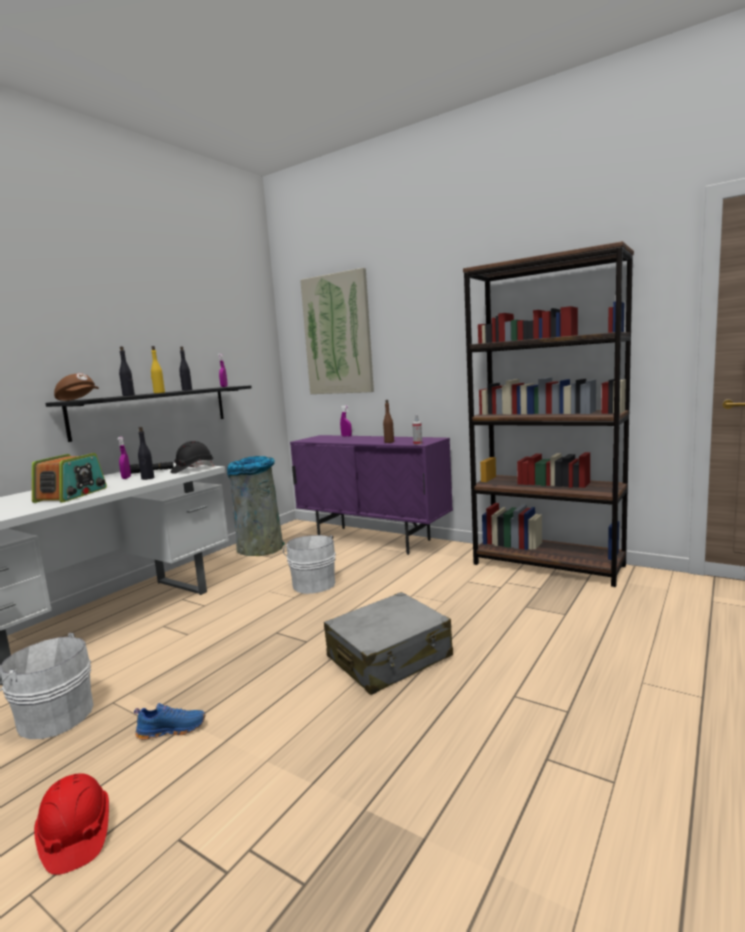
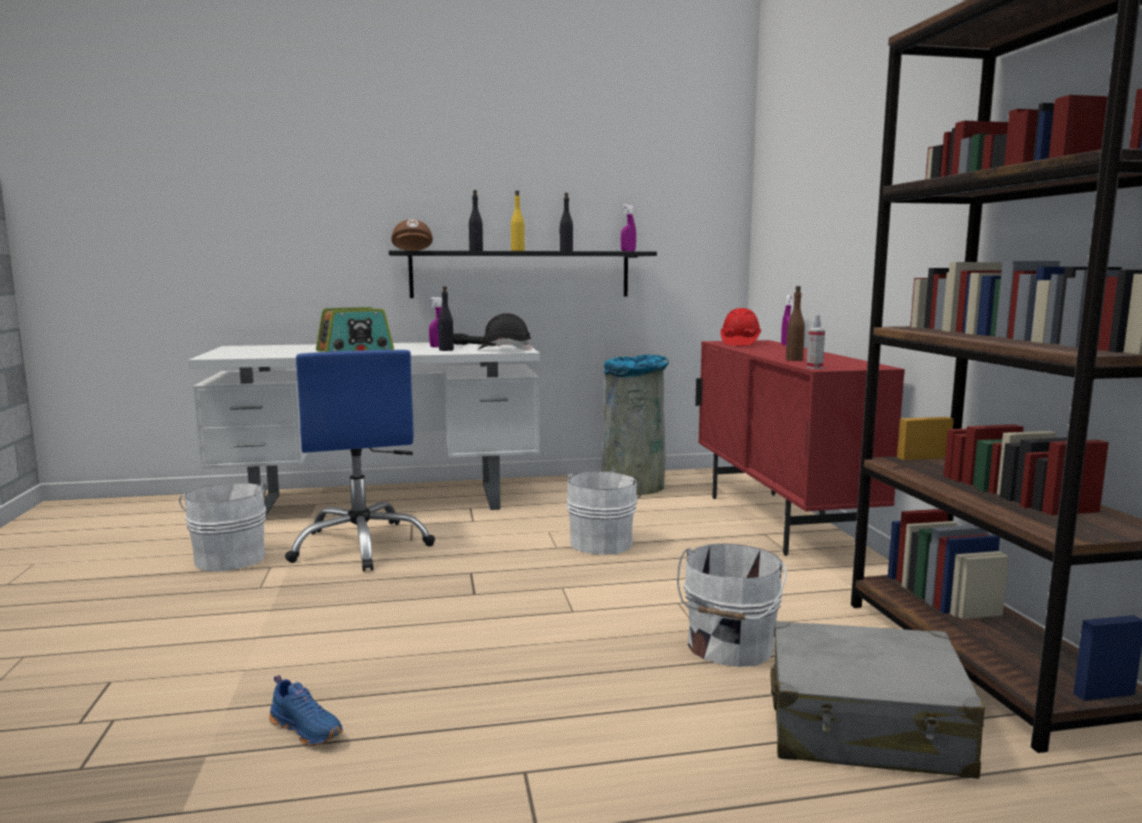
camera: 45 degrees right, 0 degrees up
(75, 836) = (91, 640): red hard hat -> red hard hat (739, 343)
(157, 654) = (361, 546): none -> blue office chair
(172, 729) = (254, 607): blue shoe -> blue shoe (308, 729)
(337, 334) = (805, 177): picture -> none
(373, 540) = (779, 522): purple cabinet -> red cabinet
(389, 657) = (504, 651): grey suitcase -> grey suitcase (865, 727)
(470, 602) = (729, 647): none -> white bucket

